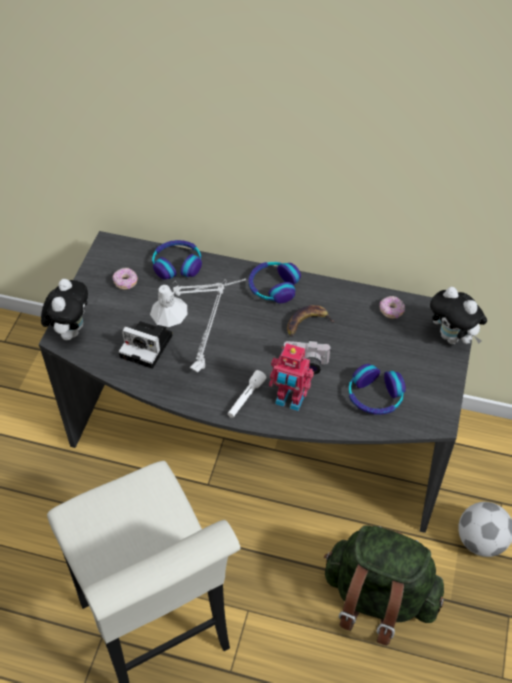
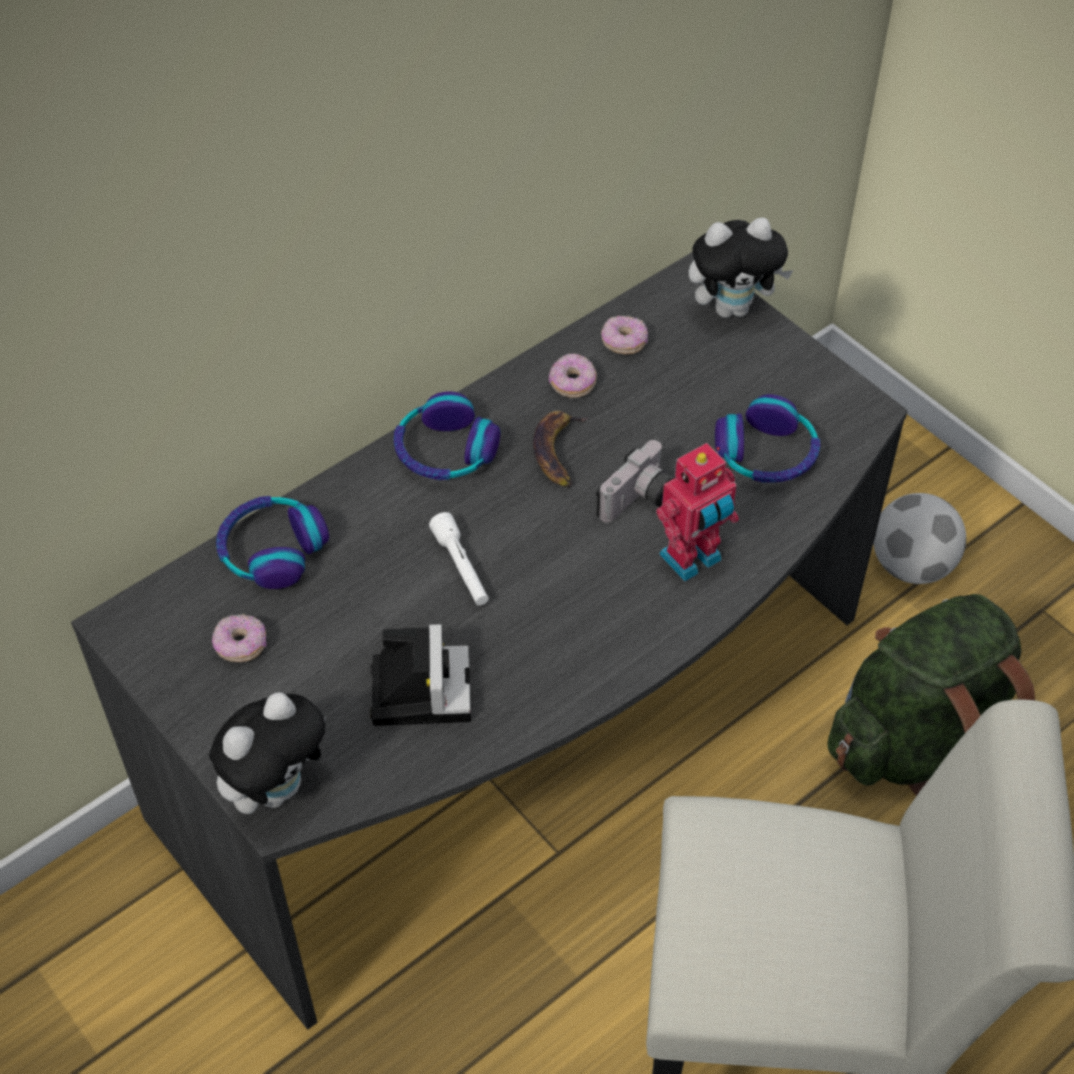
camera: 55 degrees left, 0 degrees up
(70, 330) = (276, 787): plush toy -> plush toy turned 90 degrees clockwise
(148, 346) = (419, 687): camera -> camera turned 60 degrees counterclockwise
(207, 363) = (527, 623): grey table lamp -> none
(245, 398) = (643, 612): white flashlight -> white flashlight (461, 568)
(350, 307) = (572, 384): none -> donut

